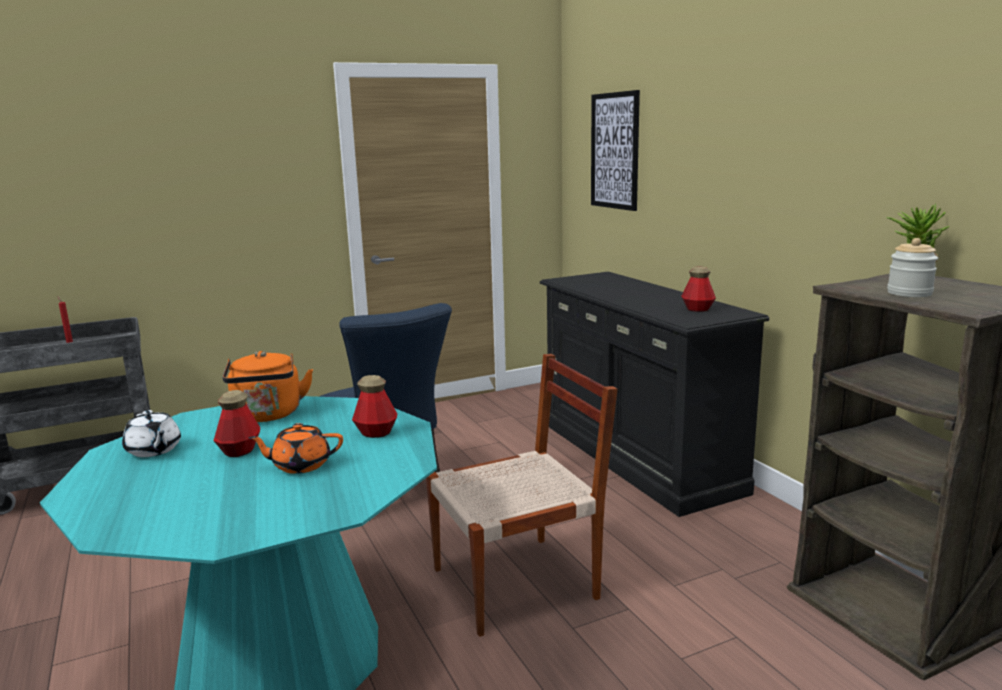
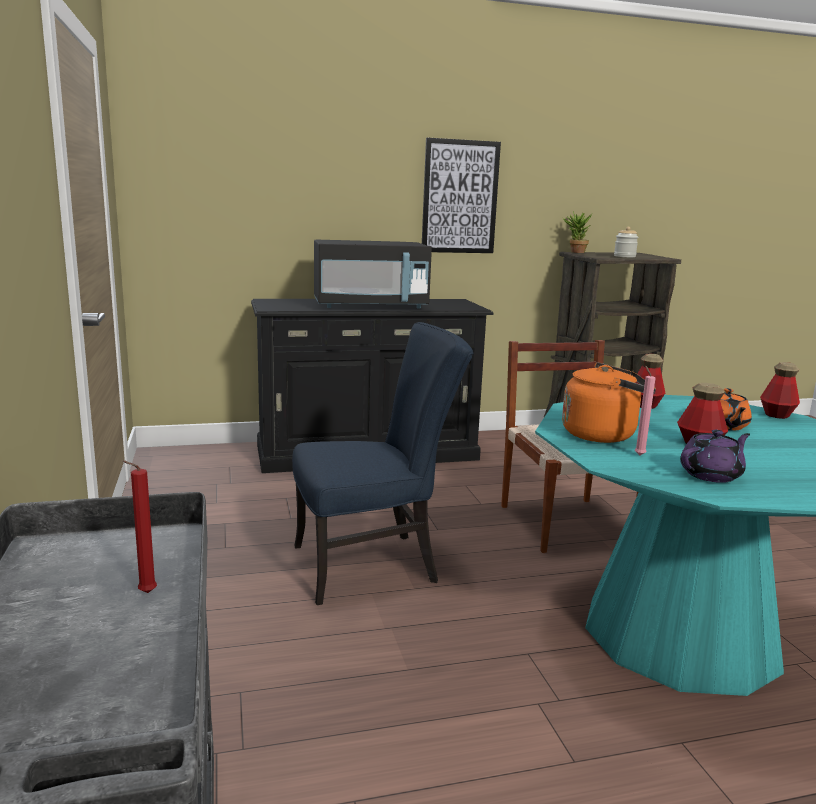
camera: 80 degrees left, 0 degrees up
(154, 450) = (711, 475): white teapot -> purple teapot
(211, 427) = (638, 455): none -> pink candle
(615, 151) = (238, 171): picture -> picture (460, 197)
(627, 295) = (370, 306): none -> black microwave
(697, 309) = (437, 303): bottle -> bottle (776, 415)

